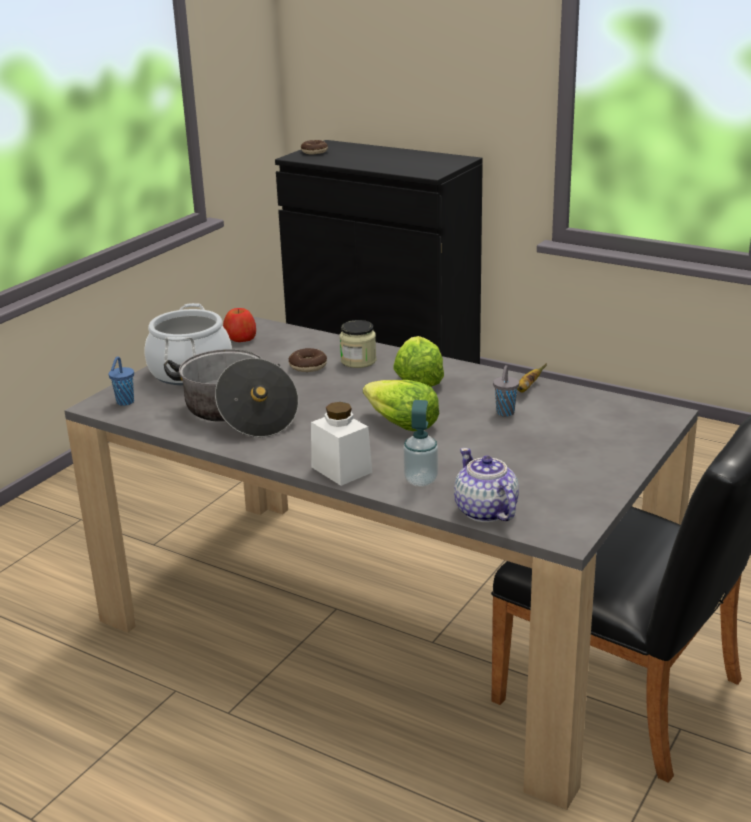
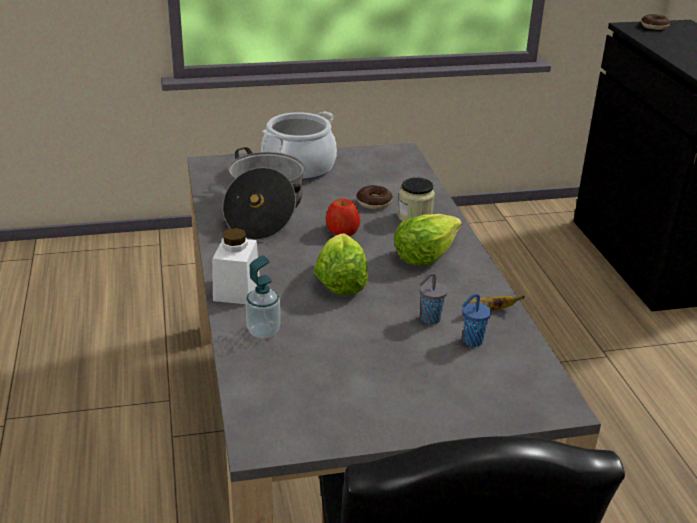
camera: 45 degrees right, 5 degrees up
(124, 402) = (223, 169): blue cup -> blue cup (471, 341)
(241, 338) = (375, 160): apple -> apple (342, 230)
(485, 512) = (251, 384): teapot -> none

